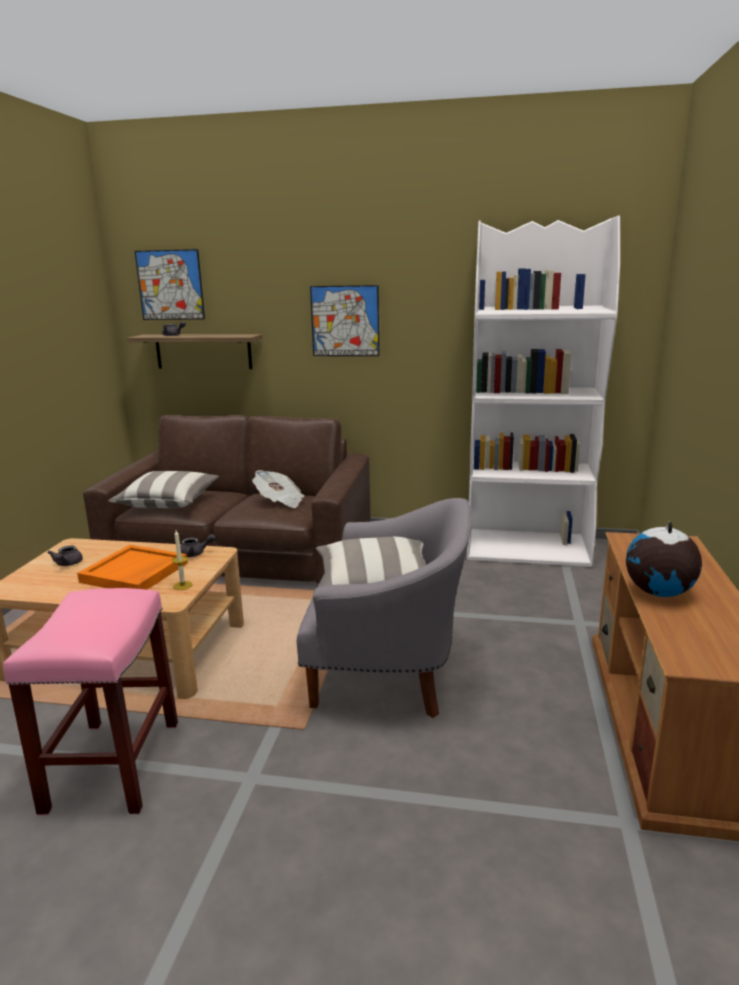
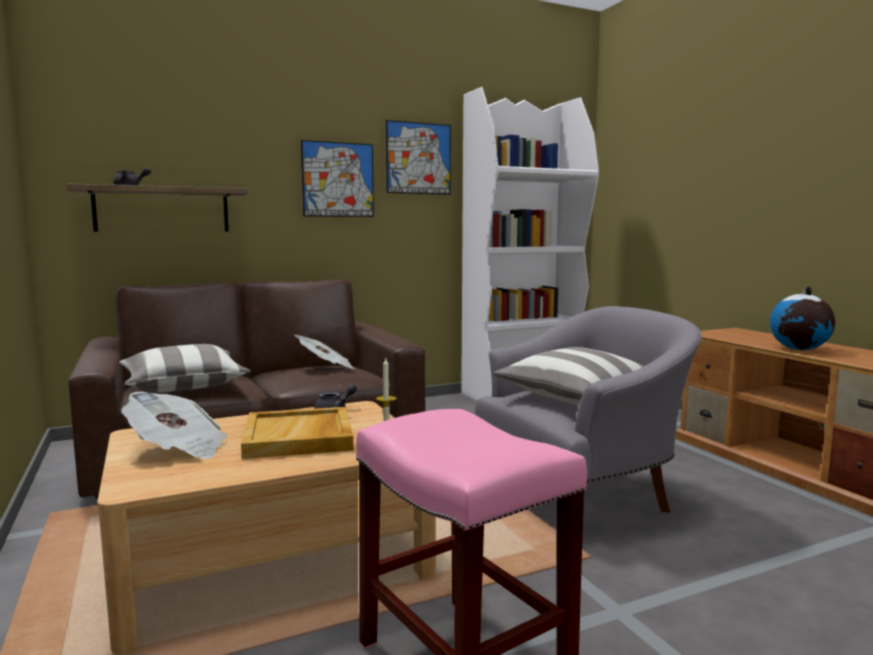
camera: 35 degrees left, 10 degrees down
(67, 564) = (178, 449): grey teapot -> newspaper
(135, 573) = (299, 437): orange tray -> beige tray
(170, 285) = (117, 125): picture -> picture (418, 158)

